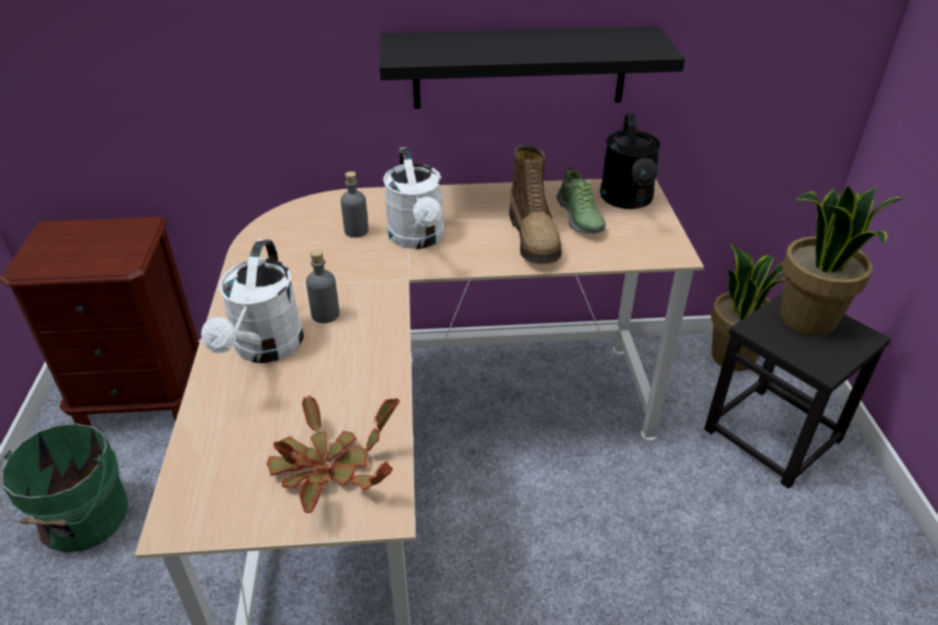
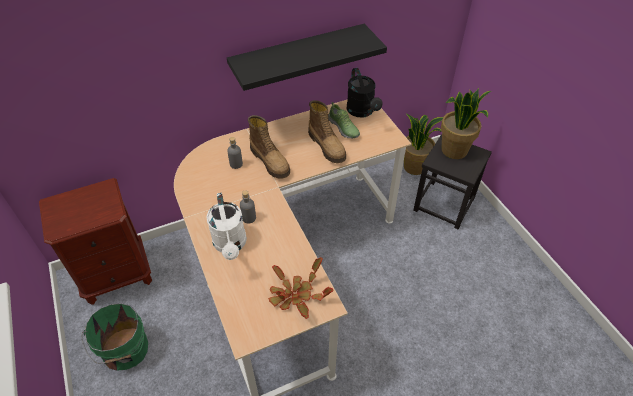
camera: 20 degrees left, 10 degrees up
(418, 239) = (270, 161): white watering can -> boot

